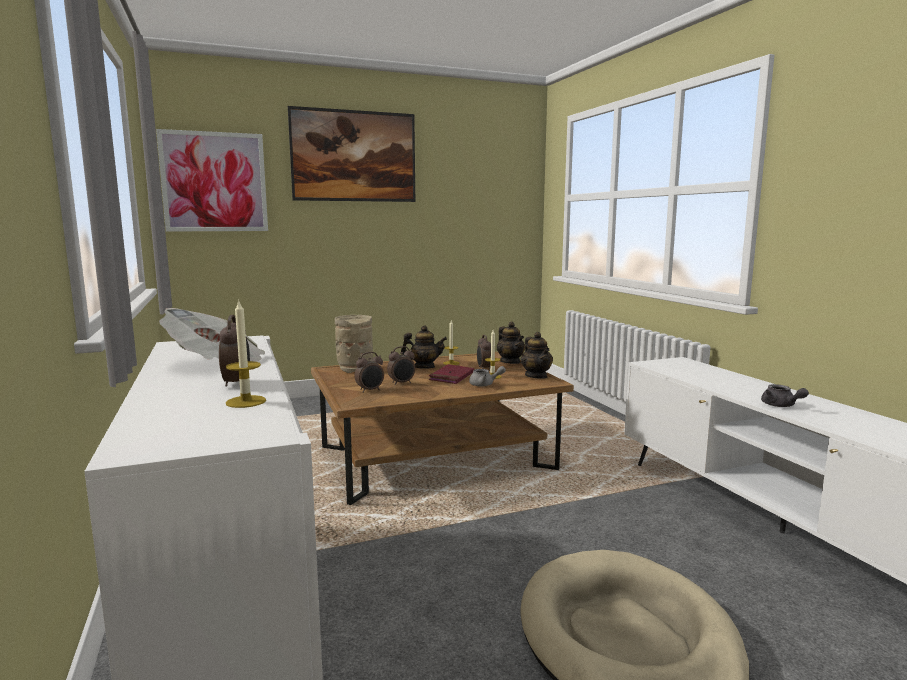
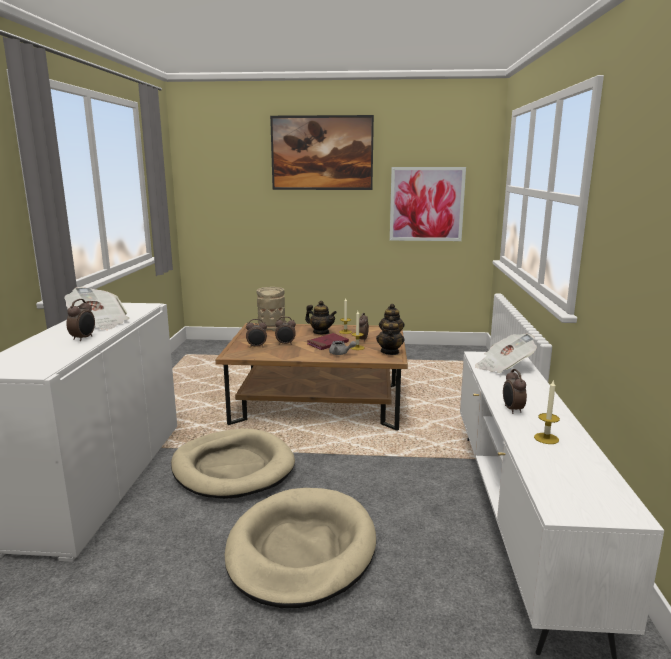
camera: 25 degrees right, 5 degrees up
(214, 182) = (217, 176): picture -> picture (426, 204)
(246, 401) = (66, 351): candle -> candle (546, 438)
(417, 558) = (233, 468): none -> beige dog bed
(693, 371) = (503, 367): none -> newspaper
(781, 406) = (512, 410): grey teapot -> alarm clock

